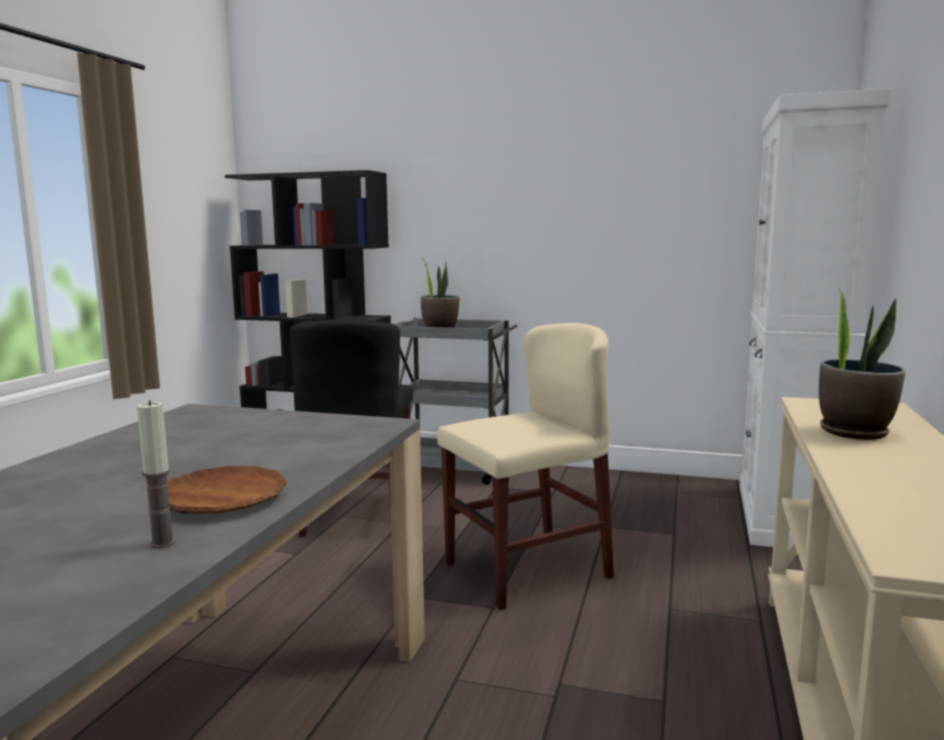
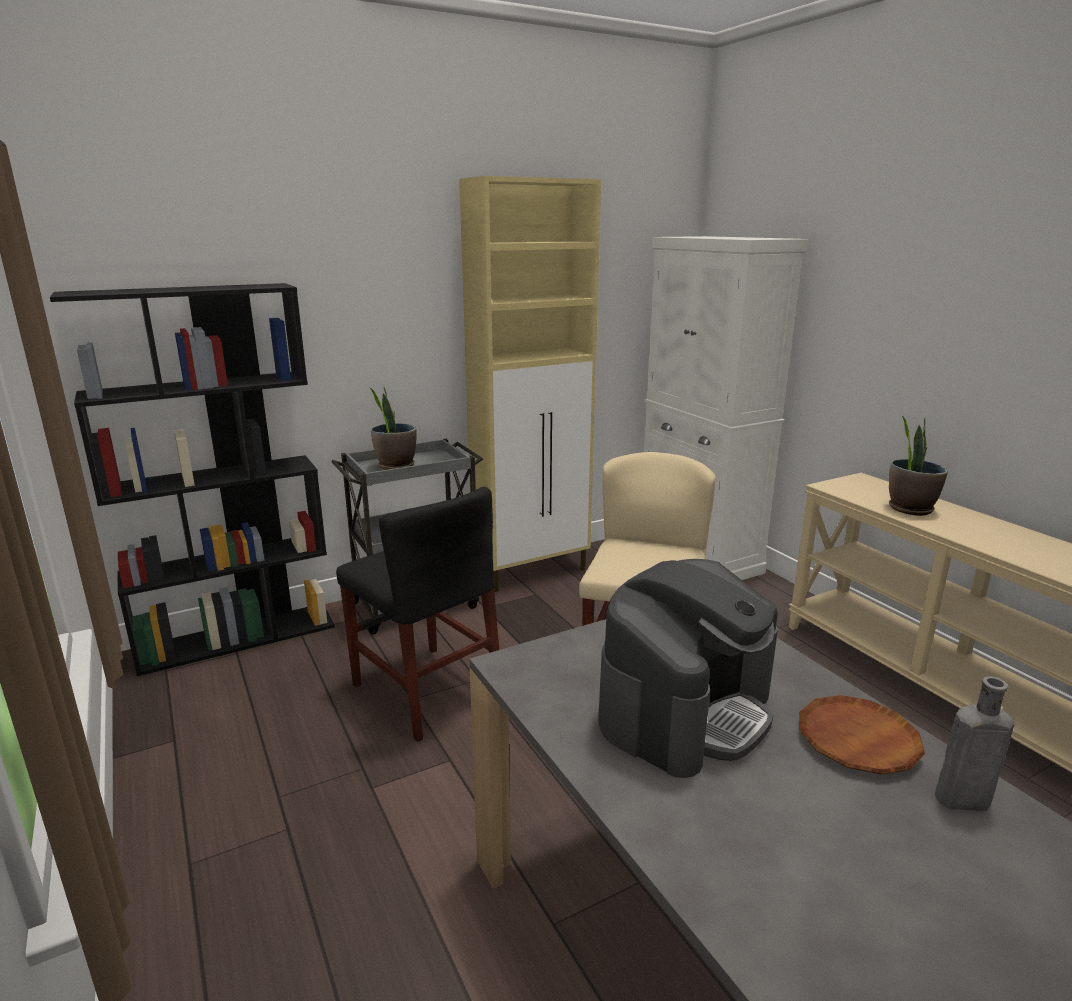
camera: 45 degrees left, 10 degrees up
(162, 543) = (958, 800): candle -> grey bottle
(195, 451) = (685, 710): none -> coffee machine
(583, 478) = (533, 571): none -> beige cabinet

